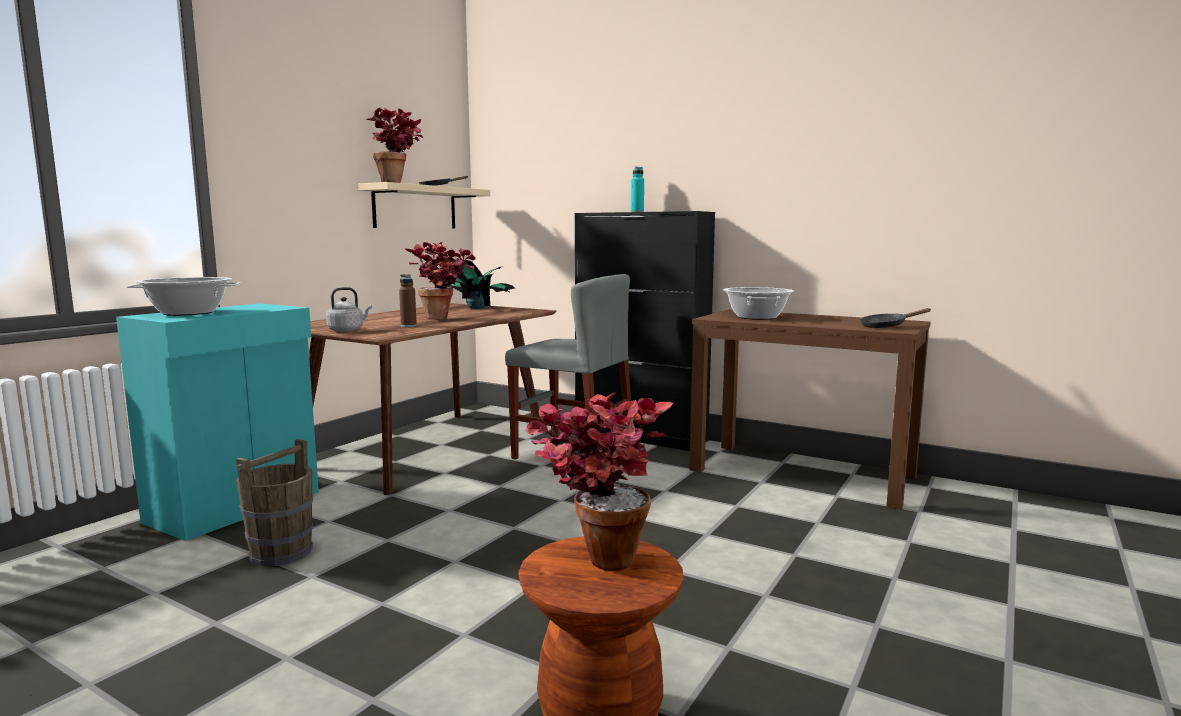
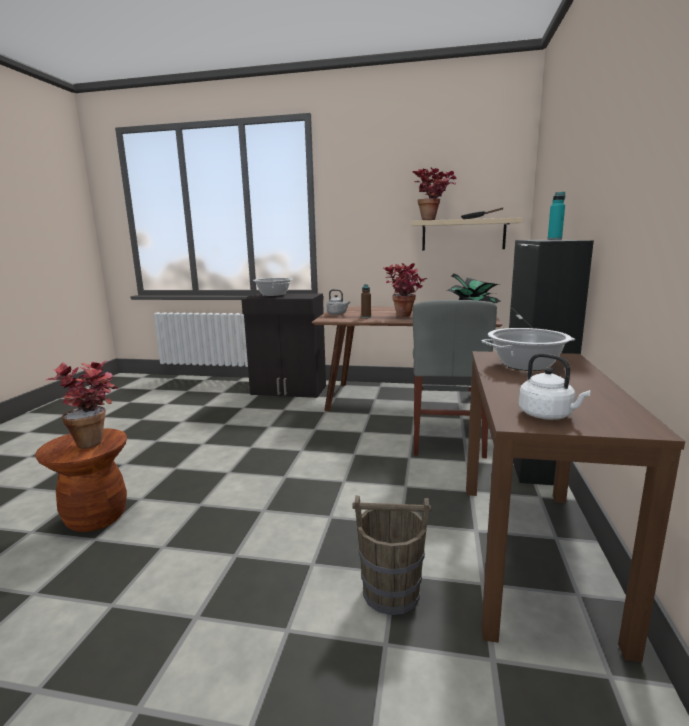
camera: 70 degrees right, 5 degrees up
(237, 506) = (289, 390): turquoise cabinet -> black cabinet
(282, 552) = (246, 412): brown bucket -> brown bucket (391, 593)
(887, 326) = (548, 415): black frying pan -> white kettle

